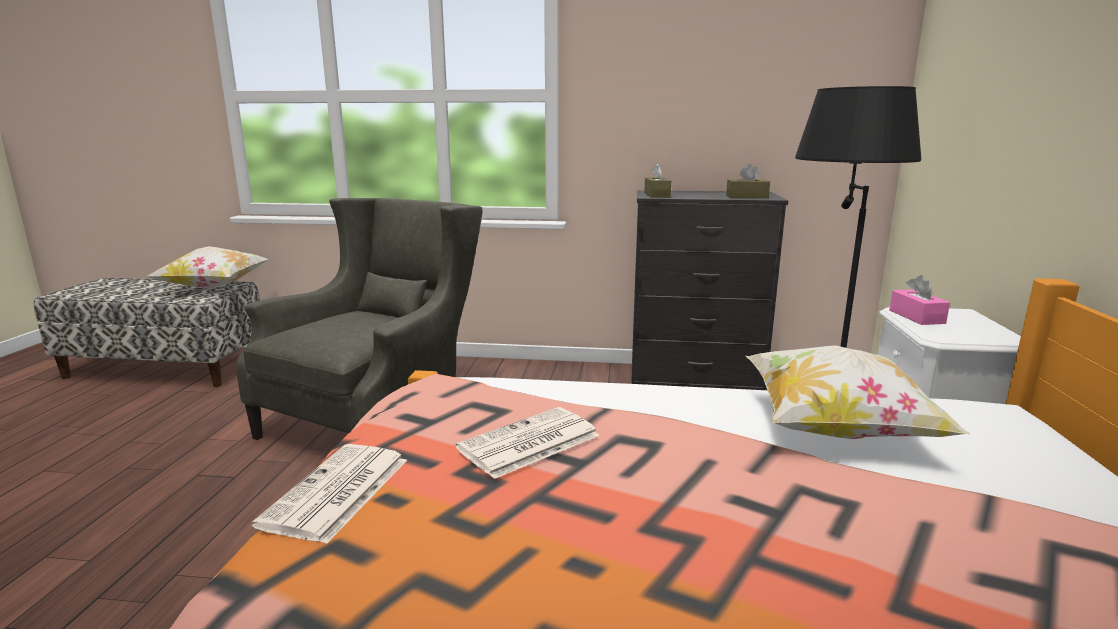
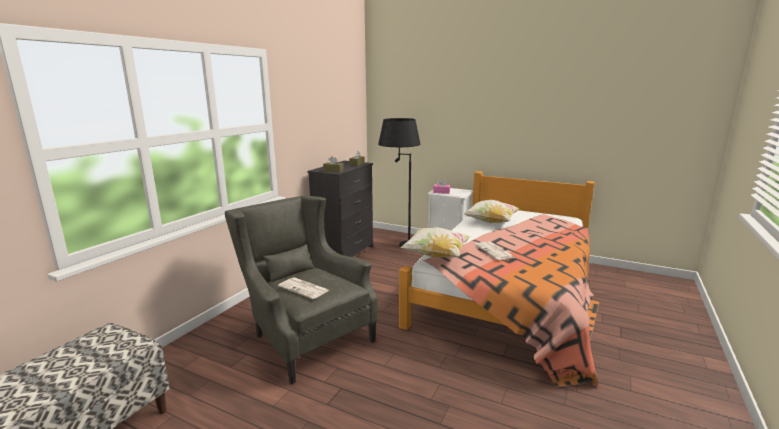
camera: 70 degrees left, 0 degrees up
(215, 287) = (97, 341): pillow -> pillow (436, 255)
(336, 493) = (518, 278): newspaper -> newspaper (304, 288)

